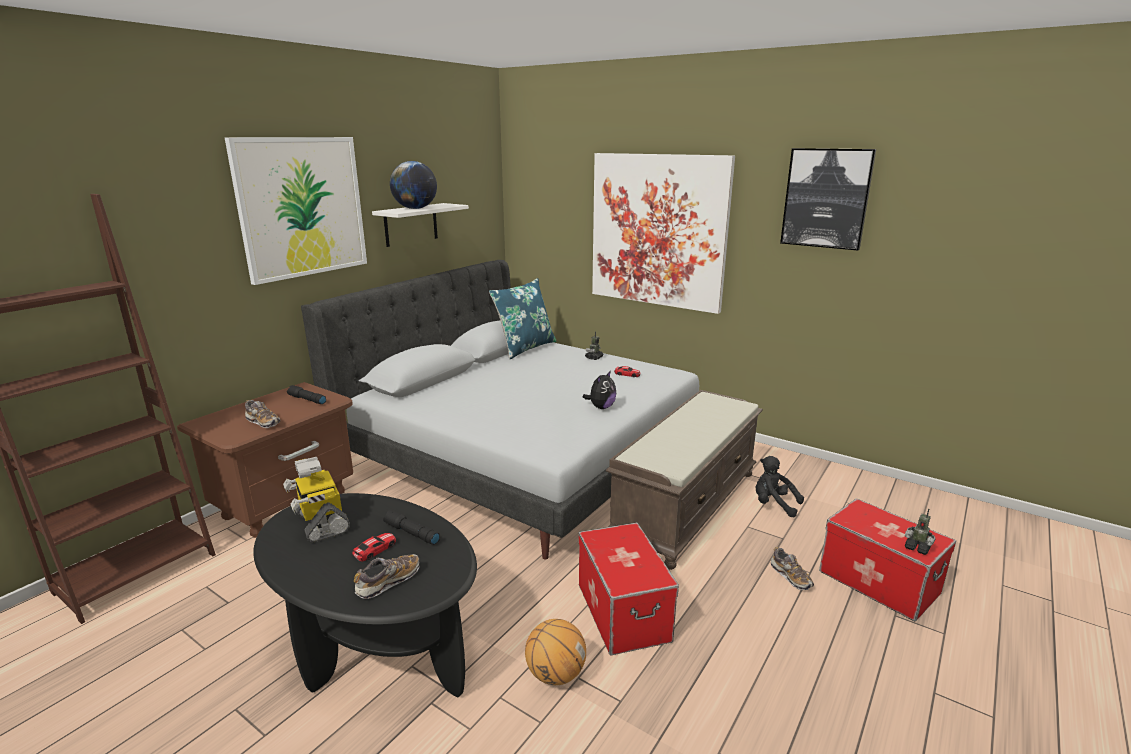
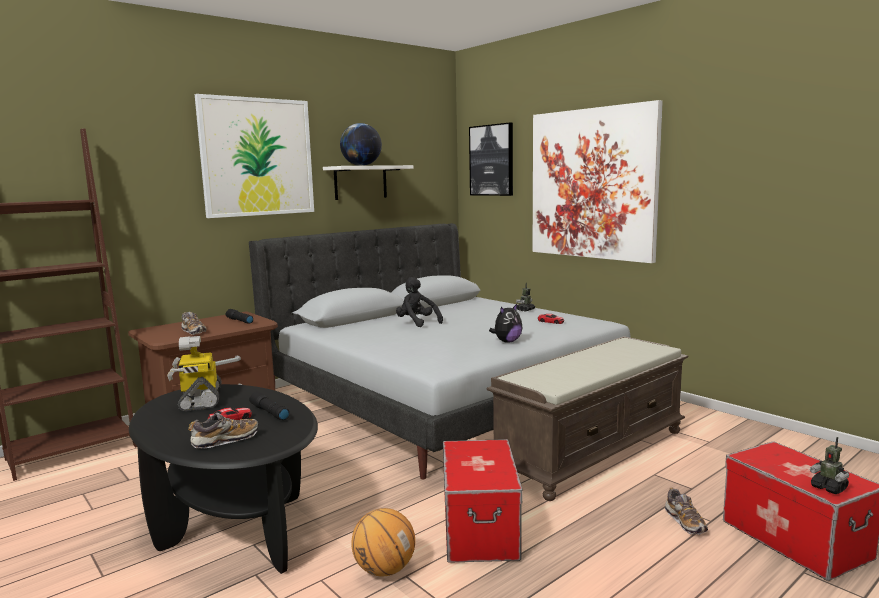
camera: 15 degrees right, 10 degrees down
(525, 348) = (462, 302): blue pillow -> none
(773, 504) = (694, 459): black plush toy -> black plush toy (417, 323)
(826, 198) = (756, 132): picture -> picture (492, 160)

